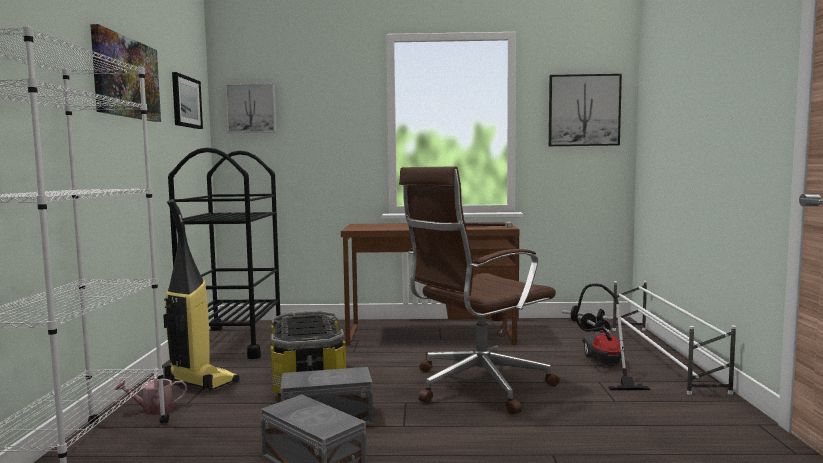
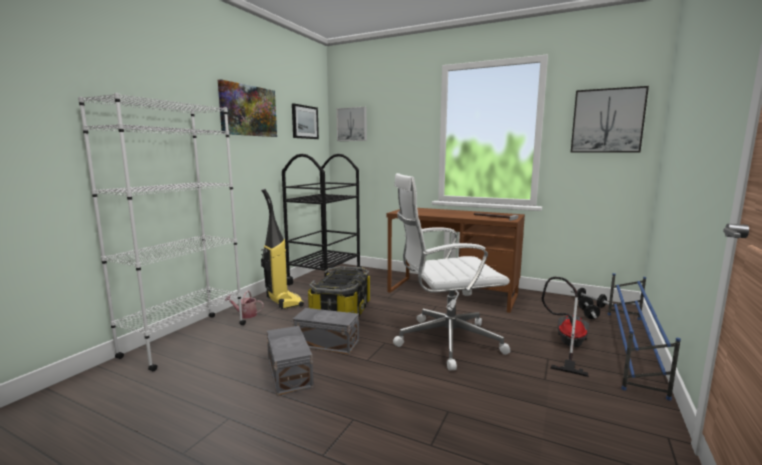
camera: 25 degrees right, 5 degrees up
(476, 386) = (445, 341): brown office chair -> white office chair
(662, 357) = (632, 348): white shoe rack -> blue shoe rack

